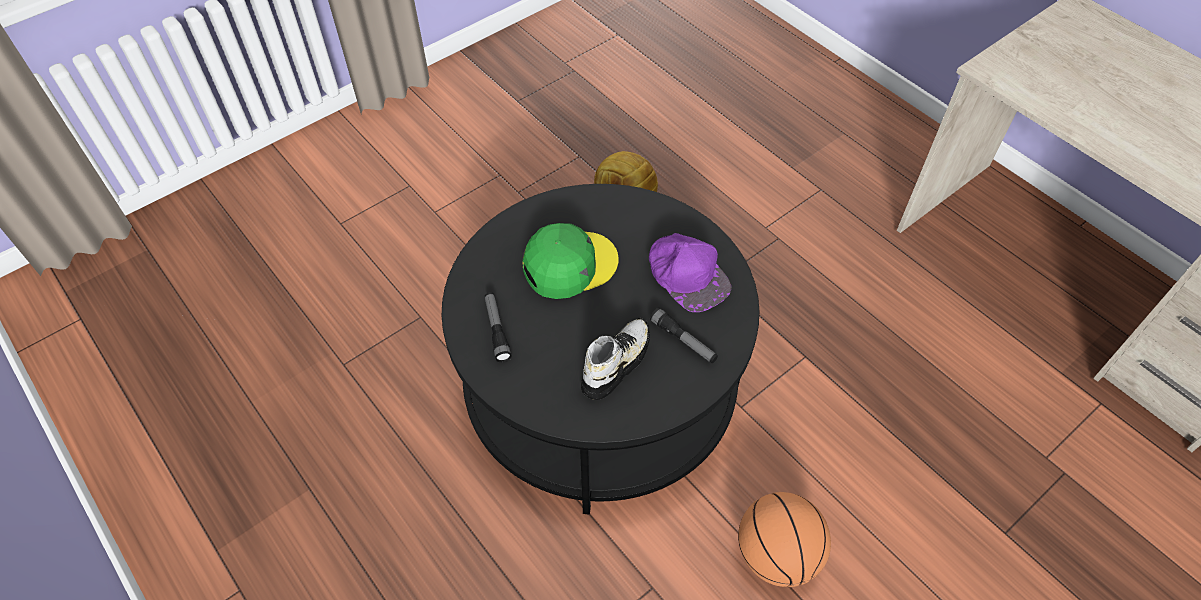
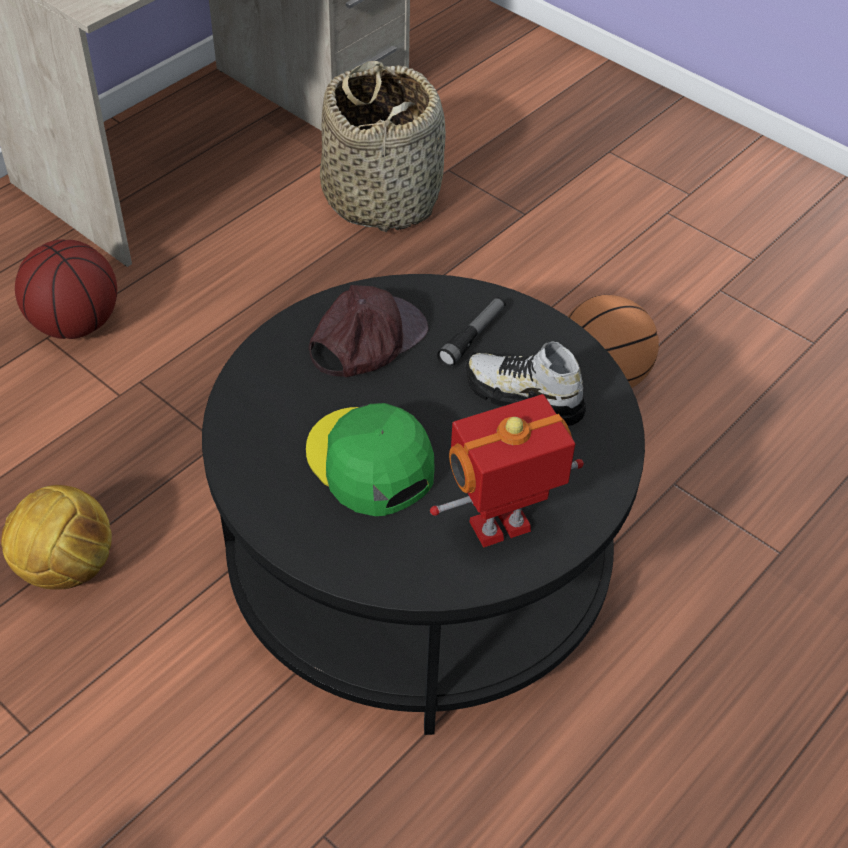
camera: 100 degrees left, 5 degrees down
(497, 330) = (501, 529): flashlight -> toy robot
(687, 274) = (366, 338): purple cap -> brown cap
(835, 203) = (75, 323): none -> basketball
(1011, 410) = (382, 197): none -> basket

